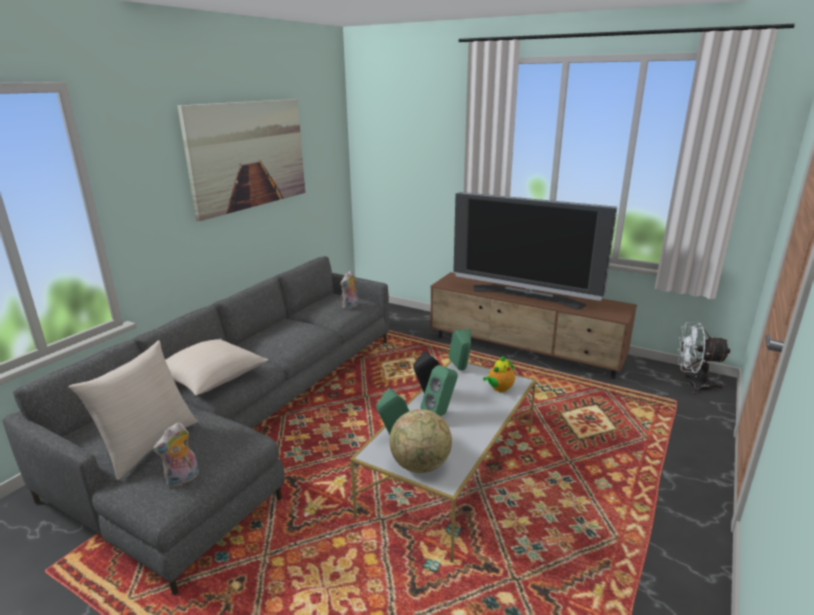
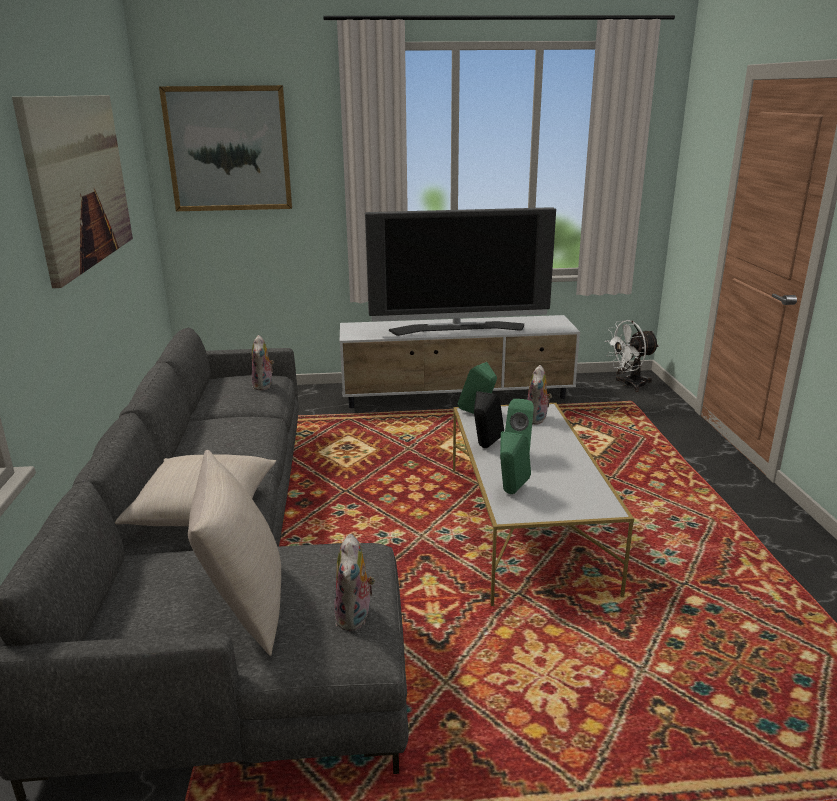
camera: 35 degrees left, 0 degrees up
(395, 135) = (228, 149): none -> picture
(420, 466) = (567, 505): globe -> none
(499, 389) = (537, 420): teapot -> plush toy
(524, 352) = (457, 397): brown tv stand -> white tv stand

